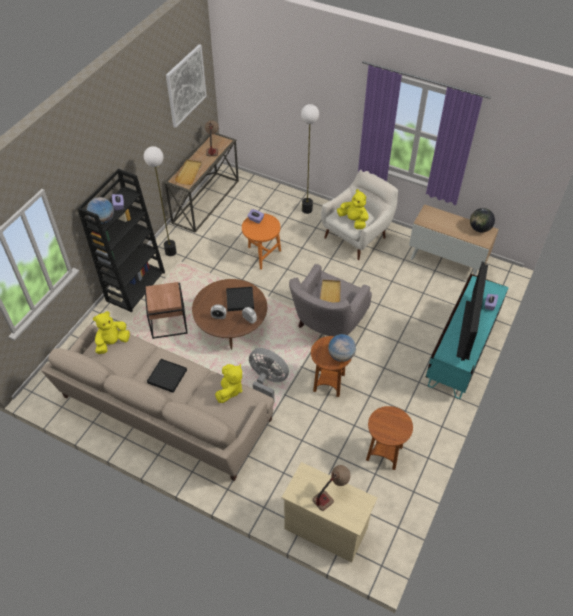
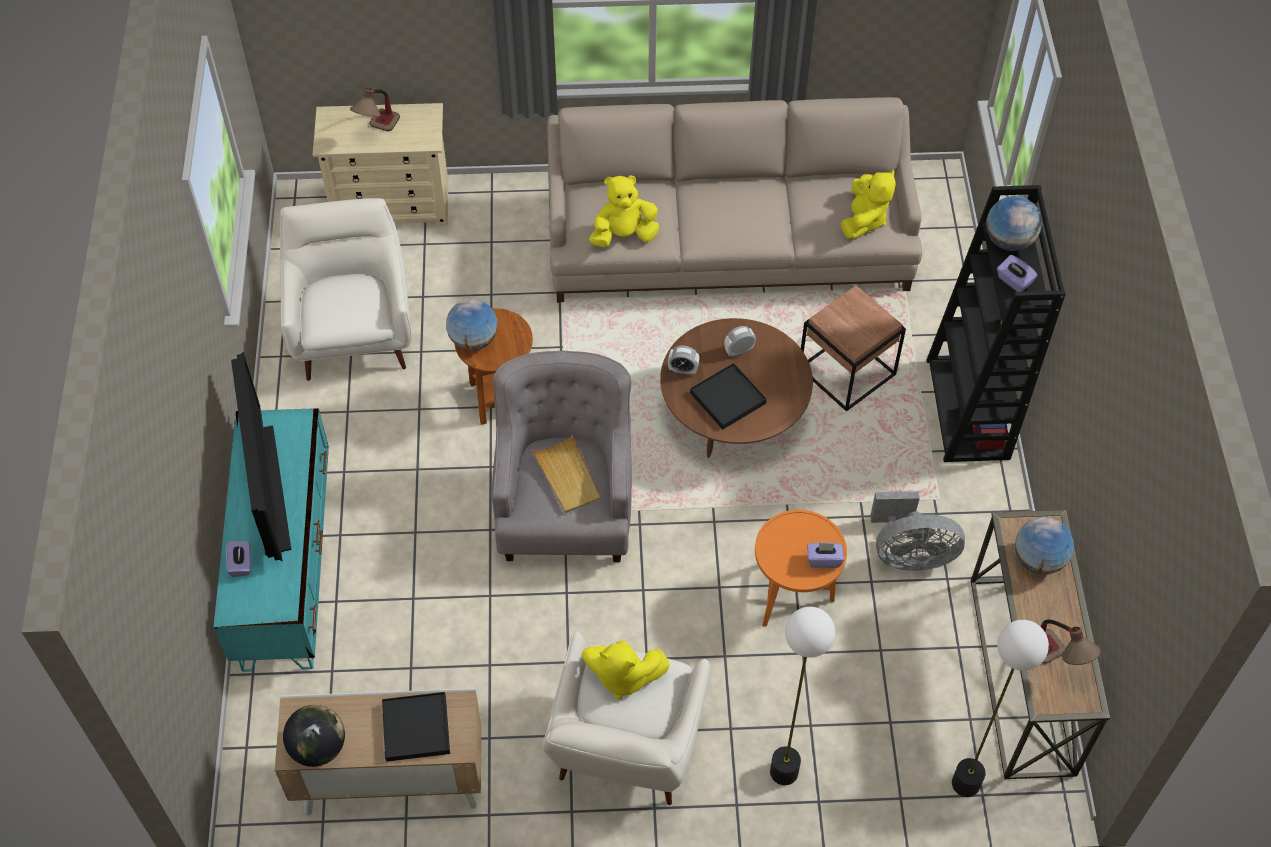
camera: 150 degrees right, 5 degrees up
(167, 376) = (732, 210): black tray -> black tray (416, 728)
(170, 252) = (975, 510): floor lamp -> floor lamp (966, 783)
(186, 85) = (1144, 540): picture -> none
(189, 173) = (1038, 560): beige tray -> globe
(229, 390) = (624, 235): yellow plush toy -> yellow plush toy turned 90 degrees clockwise
(267, 382) = (602, 353): grey fan -> grey fan (909, 554)
(384, 453) = (353, 332): brown side table -> white armchair

